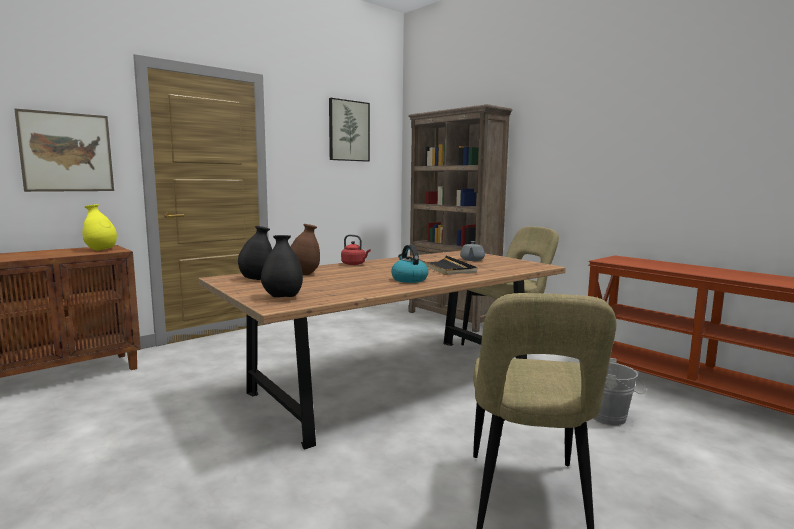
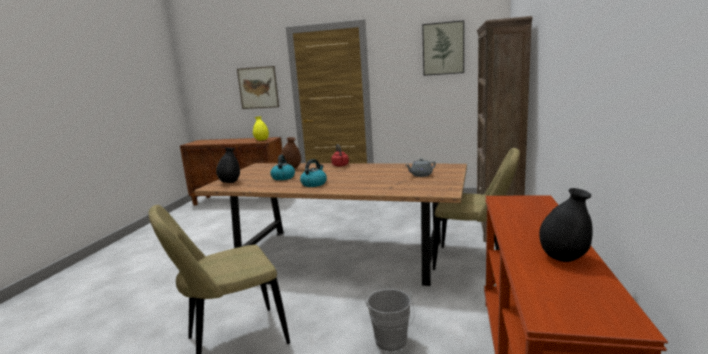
camera: 55 degrees right, 5 degrees up
(256, 279) = (265, 168): black vase -> black vase (563, 258)
(338, 281) = (283, 177): none -> kettle
(444, 268) = (371, 179): black tray -> none

